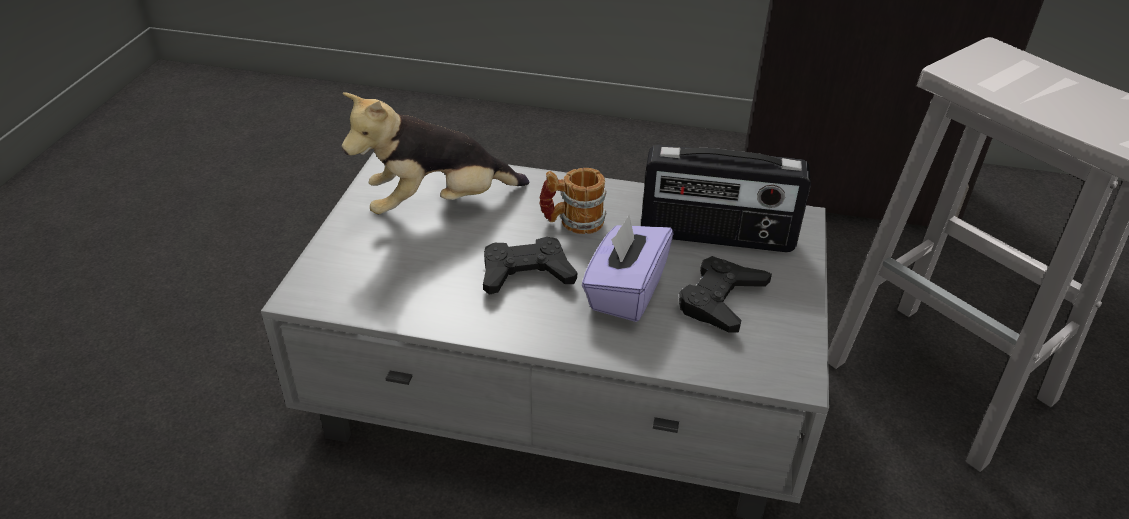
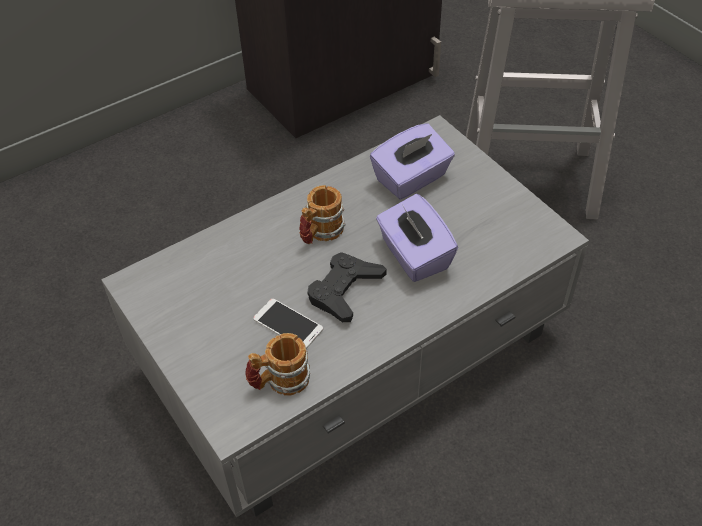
camera: 45 degrees left, 10 degrees up
(378, 294) = (279, 381): none -> mug
(438, 204) = (218, 288): plush toy -> none
(446, 263) = (288, 324): none -> phone
(717, 236) = (411, 179): radio -> purple tissue box
(721, 300) = (467, 219): black game controller -> none

